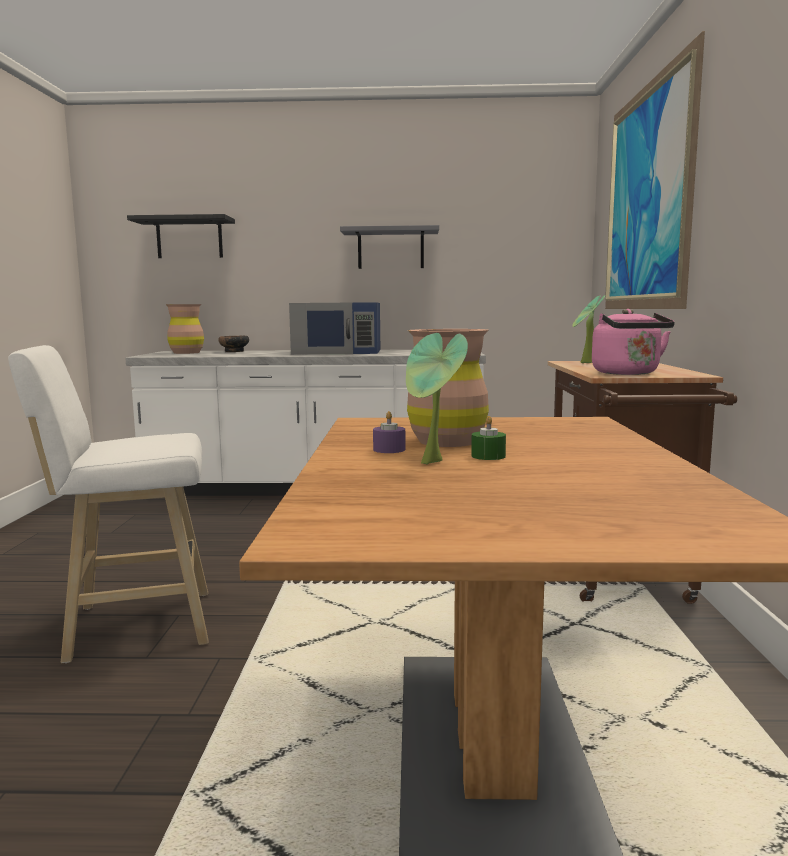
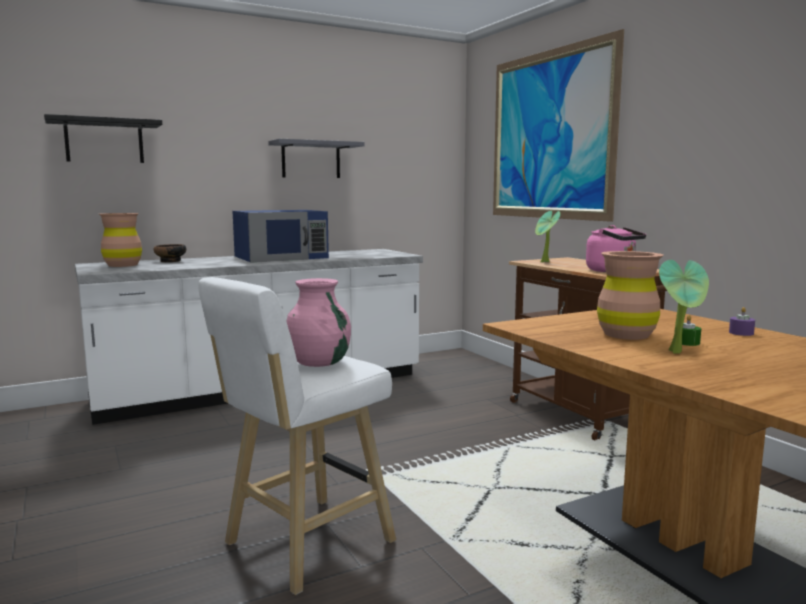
camera: 30 degrees left, 0 degrees up
(143, 440) = (318, 363): none -> pink vase
(389, 449) = (619, 346): purple candle -> purple candle (741, 333)

